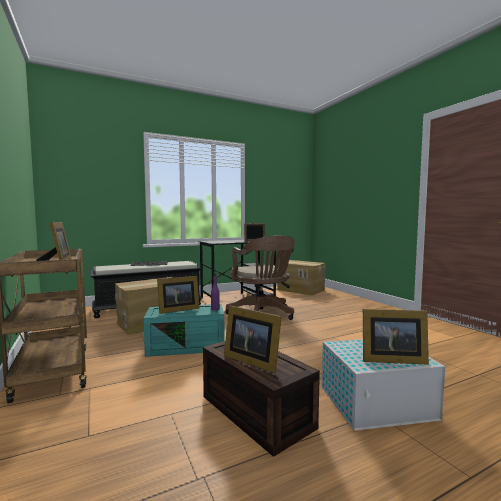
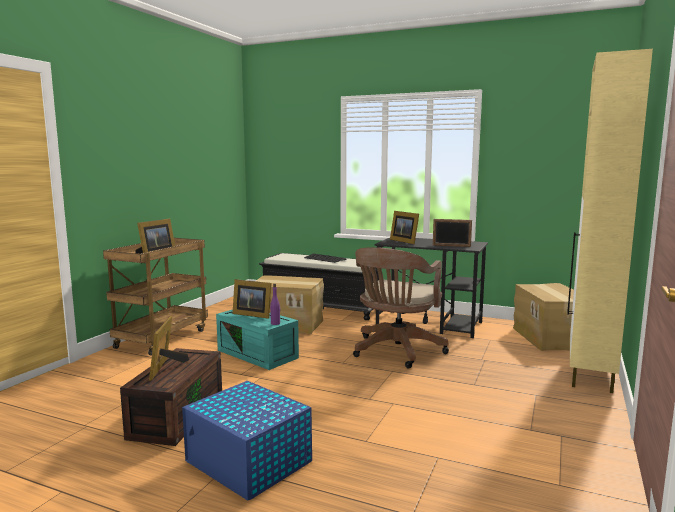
camera: 50 degrees right, 5 degrees up
(350, 298) = (590, 374): none -> beige cabinet
(378, 403) = (249, 462): white storage box -> blue storage box
(390, 359) = (233, 414): picture frame -> picture frame (404, 241)

